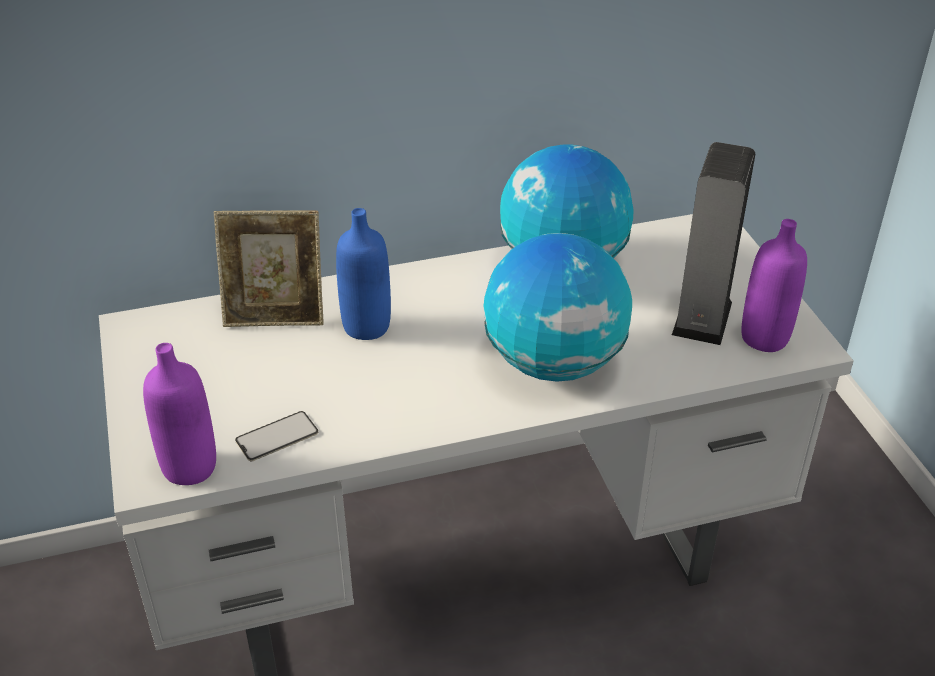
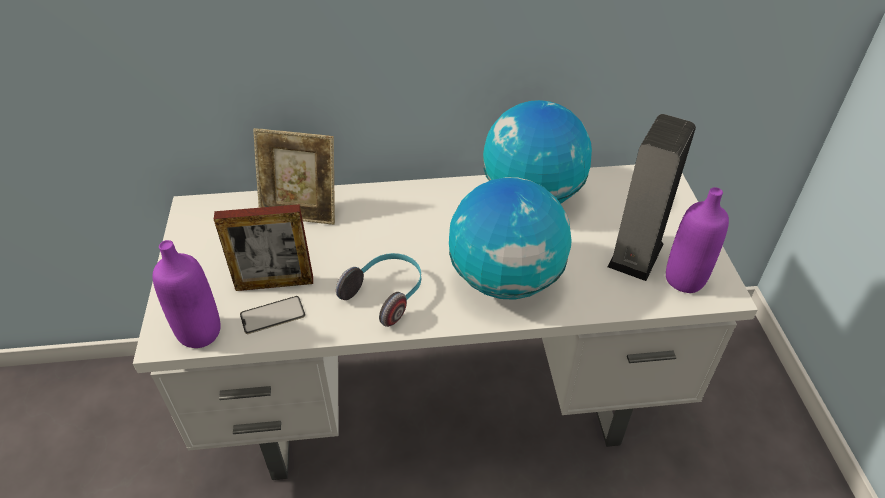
camera: 10 degrees right, 5 degrees up
(268, 401) = (274, 283): none -> picture frame
(366, 326) = (367, 229): blue bottle -> none
(413, 397) = (386, 294): none -> headphones

